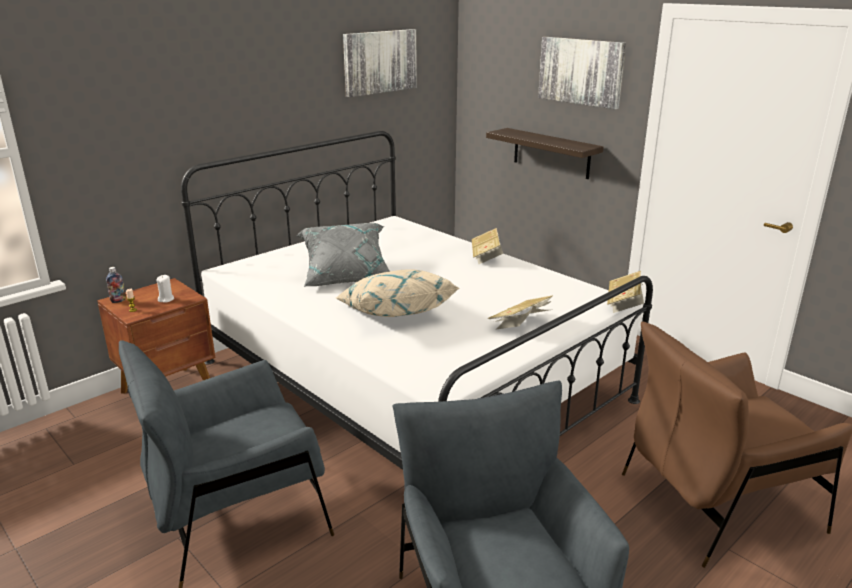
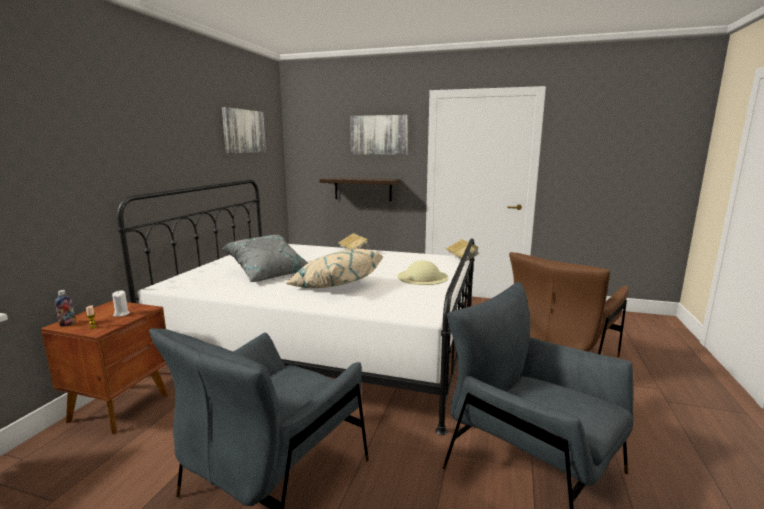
camera: 30 degrees left, 10 degrees down
(521, 324) = (422, 276): book -> beige hat

